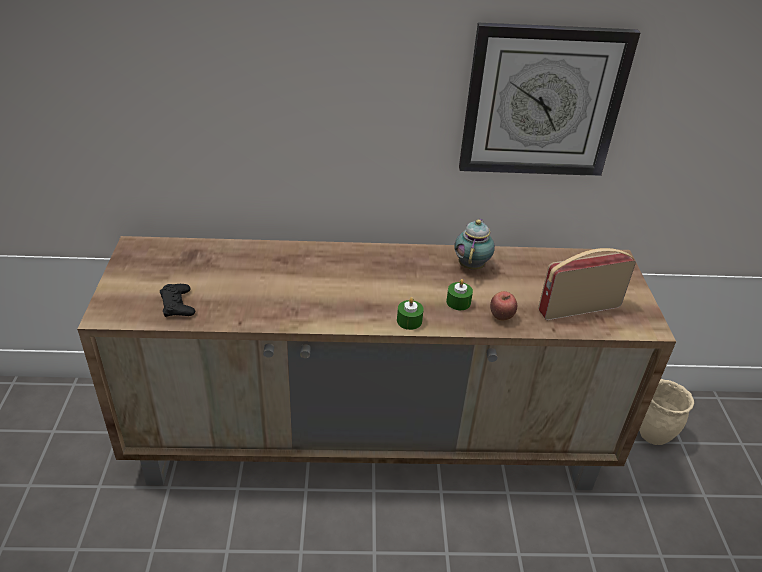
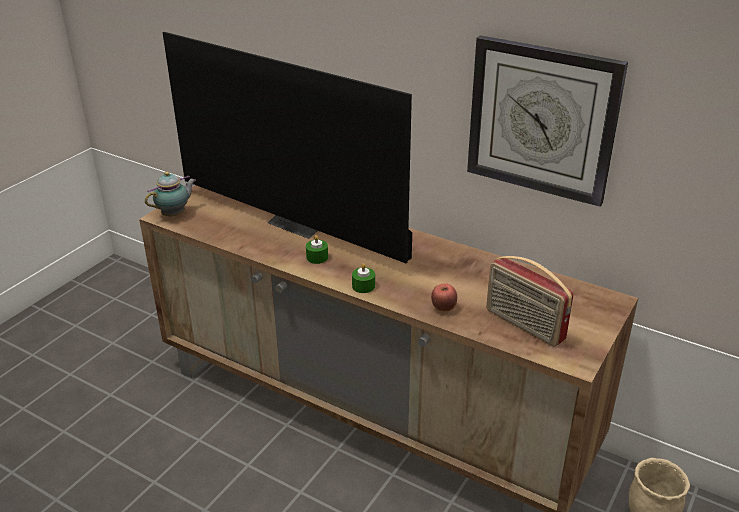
camera: 35 degrees right, 5 degrees down
(178, 304) = (212, 223): black game controller -> none
(276, 272) = (299, 223): none -> television
(458, 302) = (419, 286): green candle -> green candle (317, 257)
(472, 265) = (463, 264): teapot -> teapot (175, 214)
(578, 308) = (523, 325): radio -> radio turned 150 degrees counterclockwise

